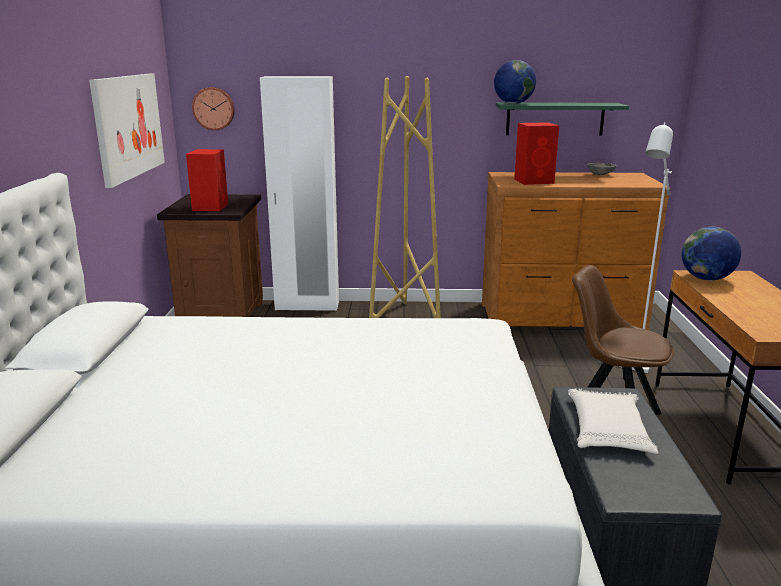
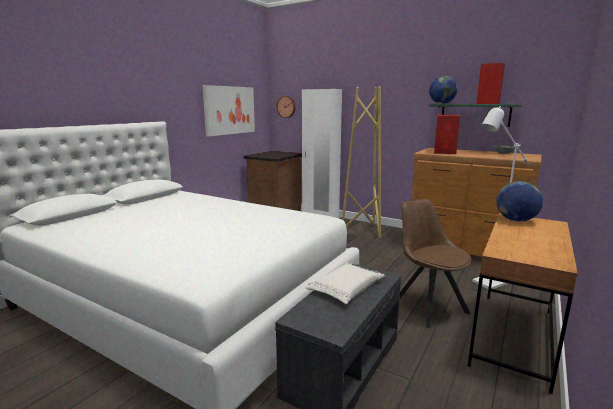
camera: 30 degrees right, 5 degrees down
(210, 207) = (270, 155): red speaker -> red speaker (488, 103)

